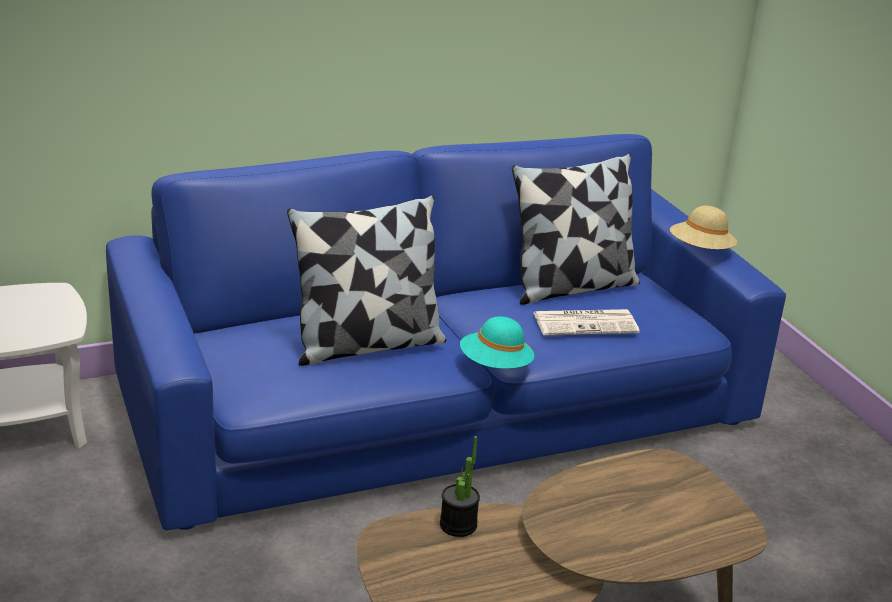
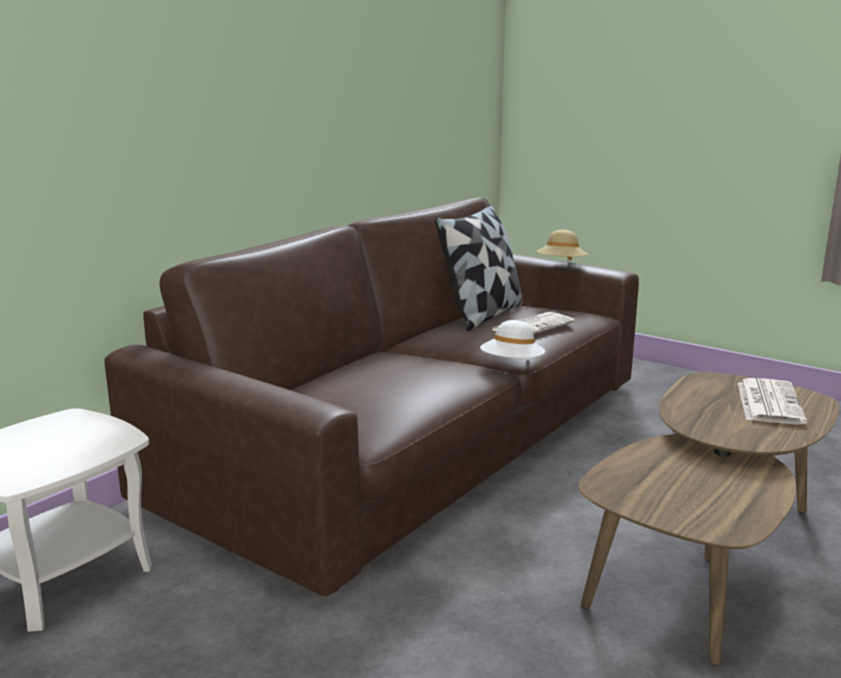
camera: 30 degrees left, 10 degrees down
(367, 344) = (408, 375): pillow -> none
(438, 405) = (419, 438): blue sofa -> brown sofa
(458, 525) = (638, 462): potted plant -> none
(495, 366) = (512, 364): turquoise hat -> white hat
(680, 517) = (768, 402): none -> newspaper

